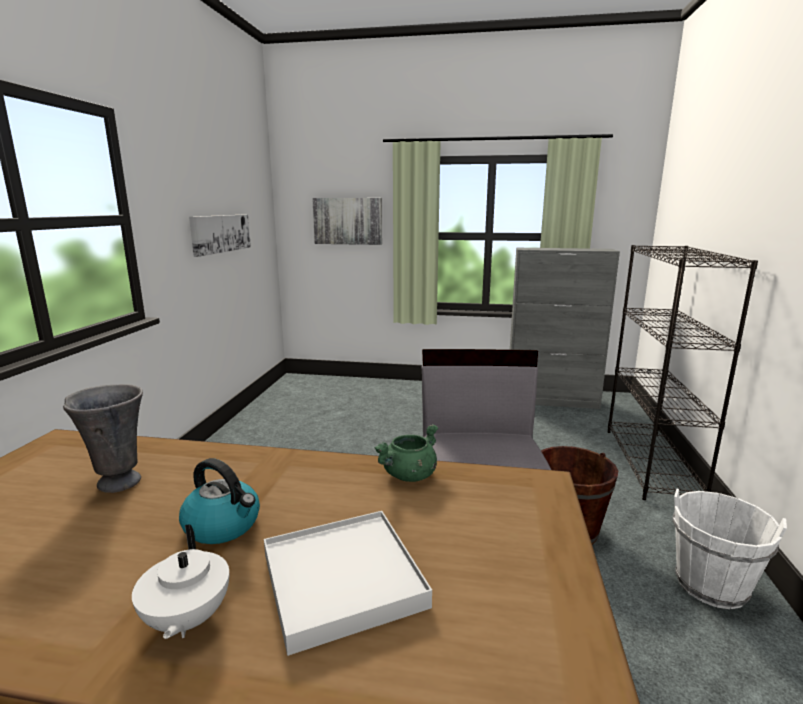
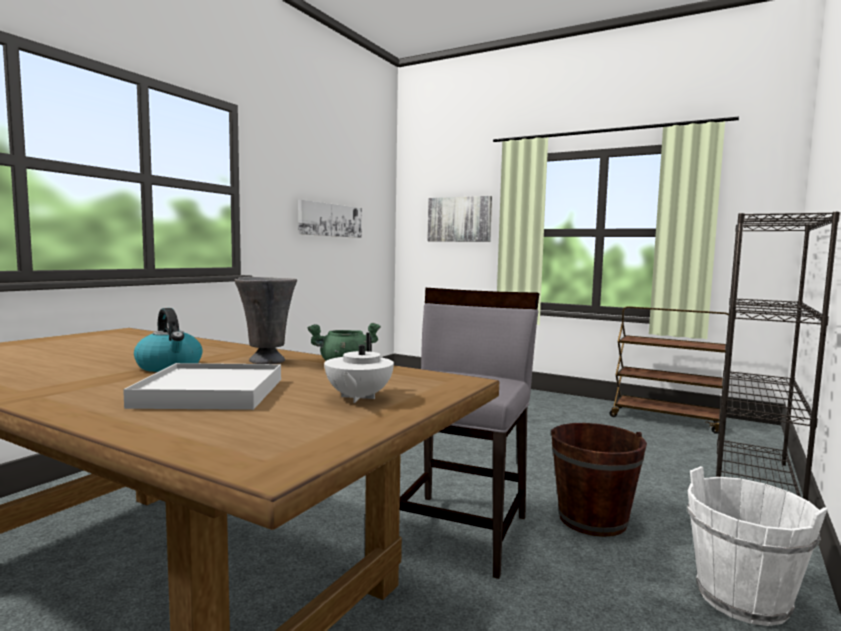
camera: 20 degrees right, 10 degrees down
(119, 482) = (133, 347): grey vase -> grey vase (267, 361)
(186, 620) = (87, 390): white teapot -> white teapot (357, 398)
(552, 401) = (666, 419): grey cabinet -> brown cart

